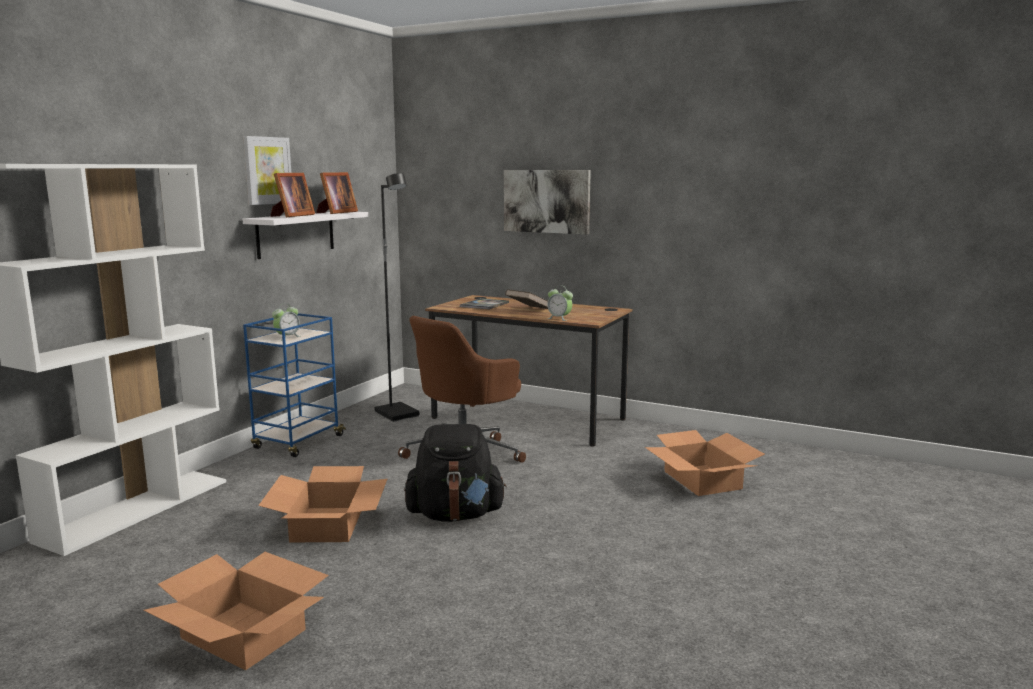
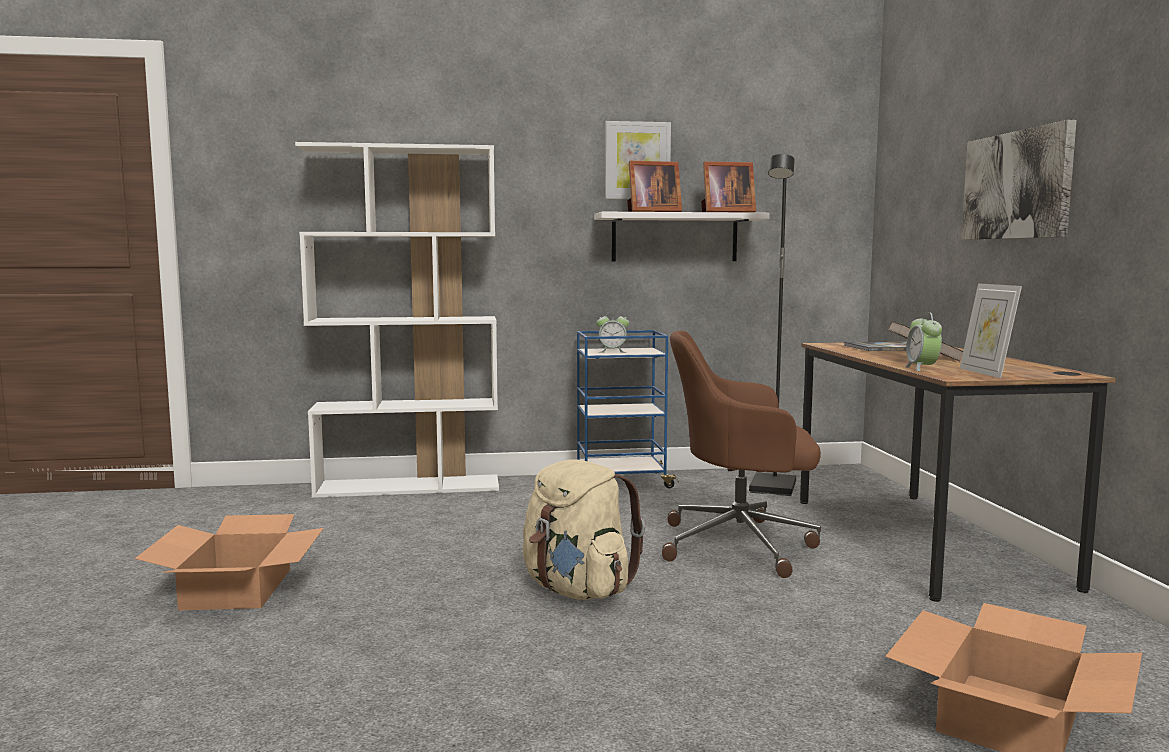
camera: 55 degrees right, 5 degrees down
(327, 524) = (471, 548): cardboard box -> none
(455, 515) = (577, 590): black backpack -> beige backpack
(589, 316) = (986, 373): none -> picture frame

